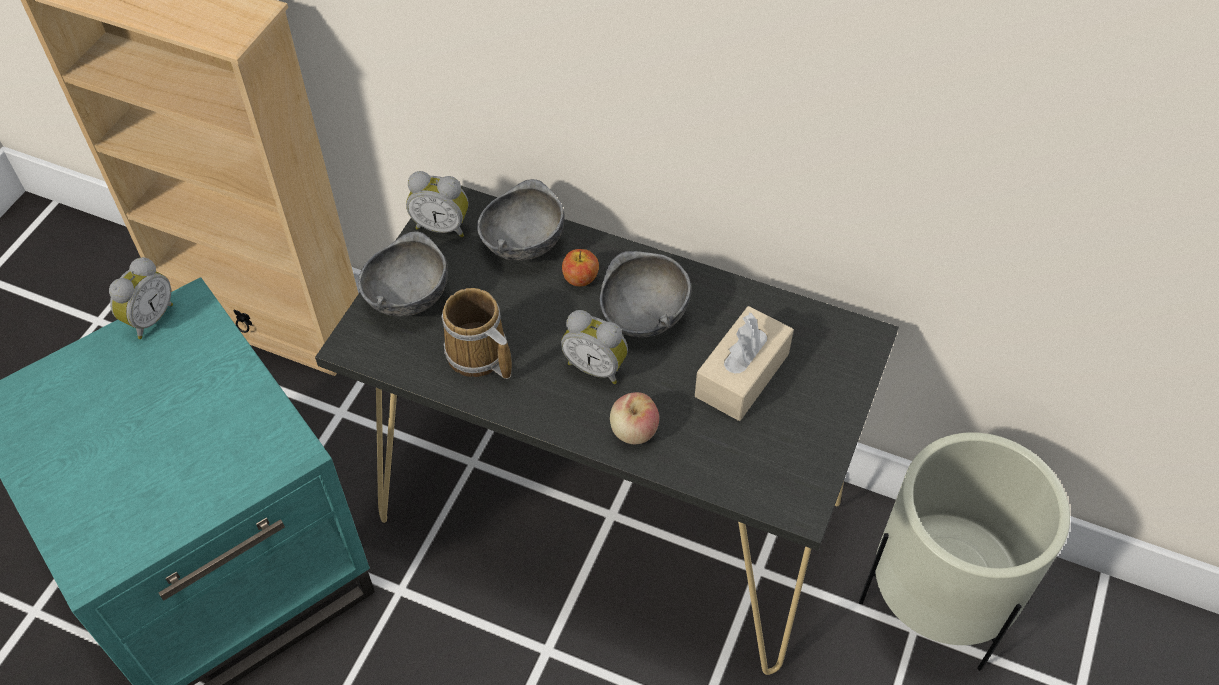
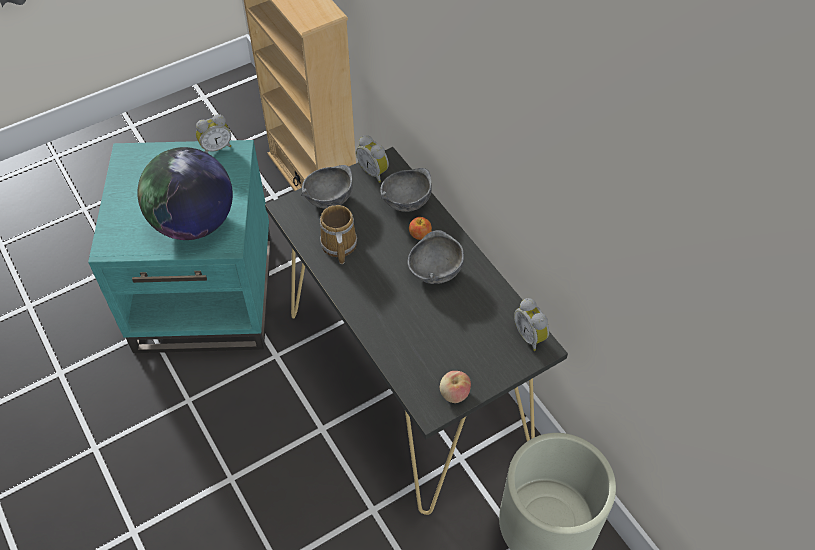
camera: 35 degrees right, 0 degrees up
(208, 450) = (194, 223): none -> globe
(596, 366) = (390, 283): alarm clock -> alarm clock (531, 336)
(634, 431) = (381, 325): apple -> apple (454, 393)
(742, 375) = (459, 329): beige tissue box -> none

